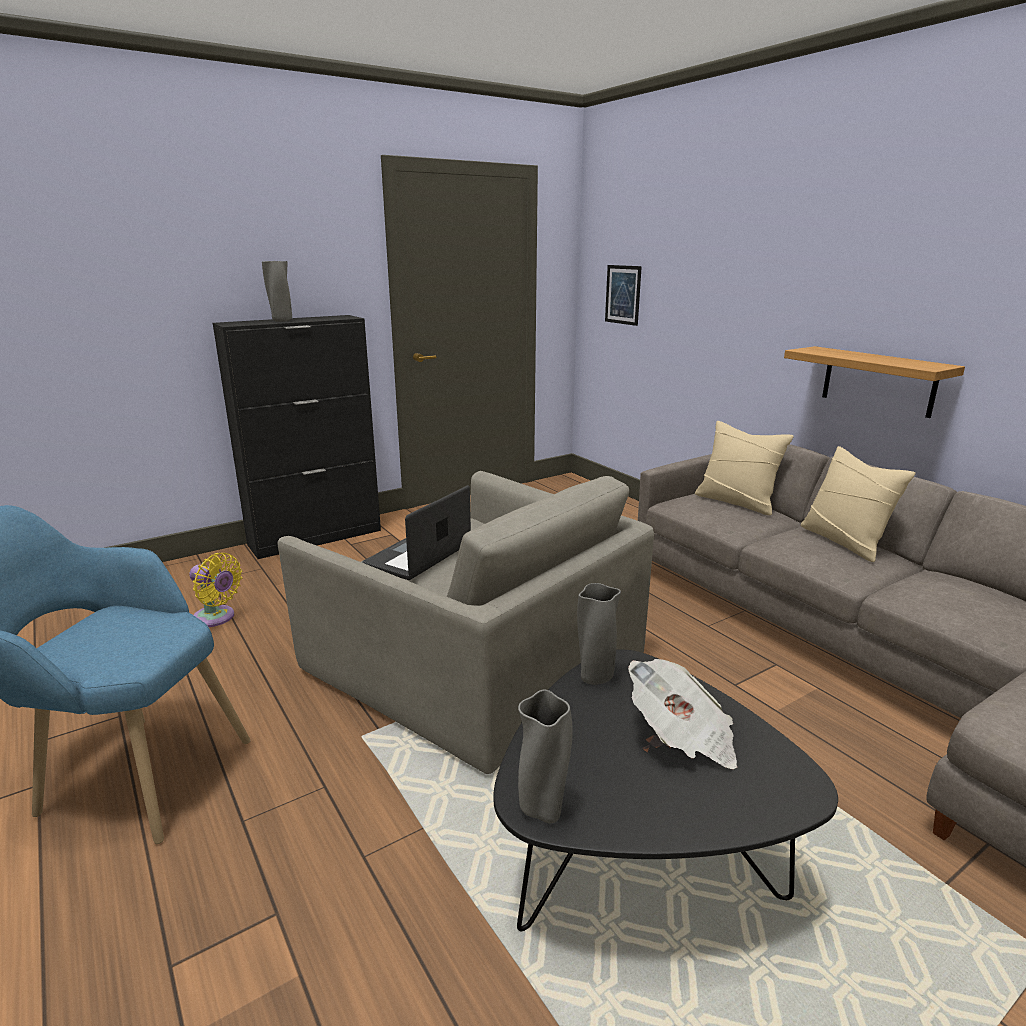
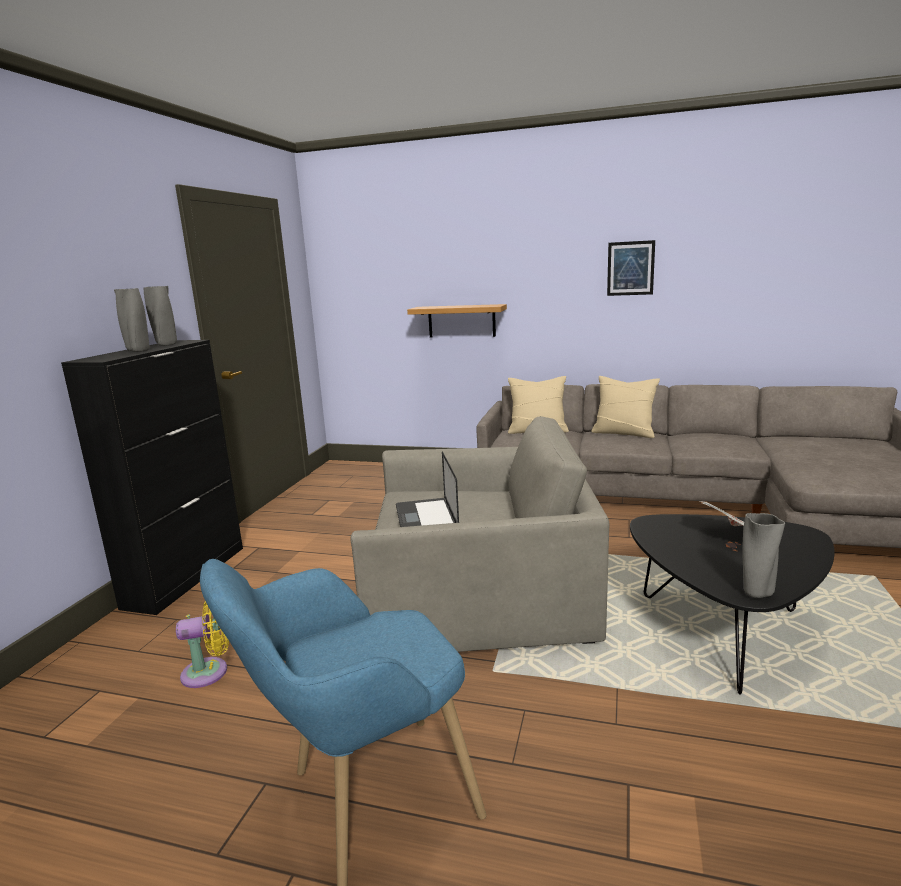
camera: 40 degrees left, 5 degrees down
(595, 677) = (653, 534): grey vase -> grey vase (166, 344)
(623, 294) = (366, 301): picture -> picture (630, 268)
(878, 381) = (595, 333): shelf -> shelf (461, 321)

